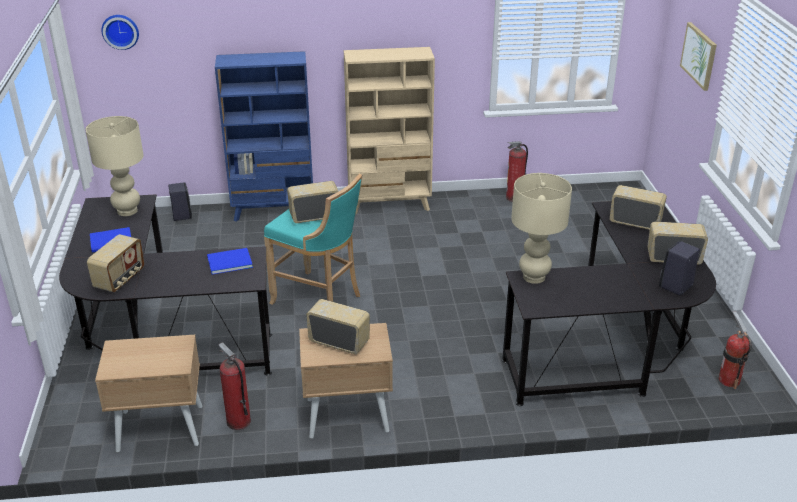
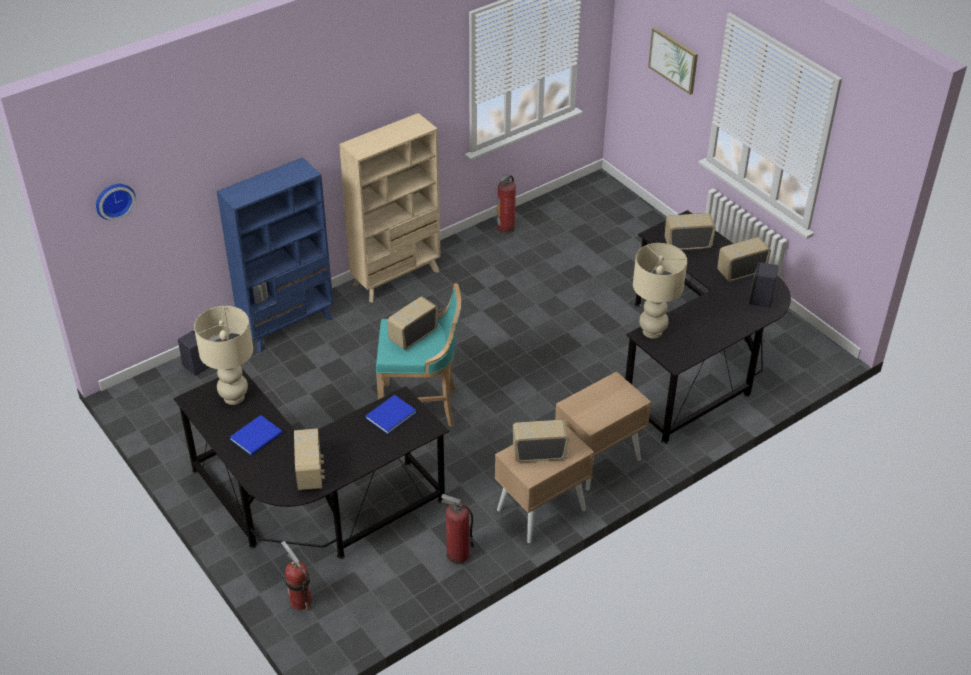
camera: 30 degrees left, 10 degrees up
(159, 428) = (396, 590): beige nightstand -> beige nightstand (597, 459)
(729, 380) = (799, 355): fire extinguisher -> fire extinguisher (300, 601)

